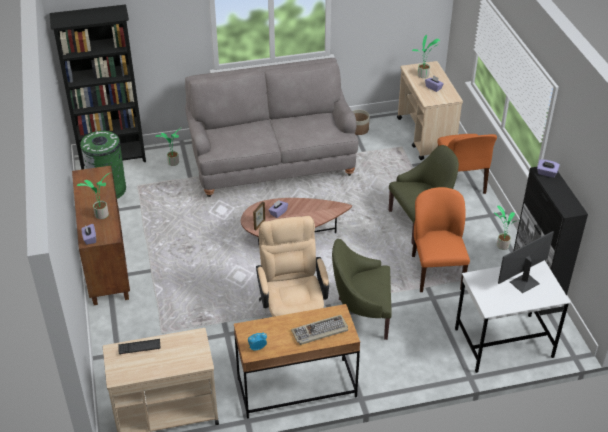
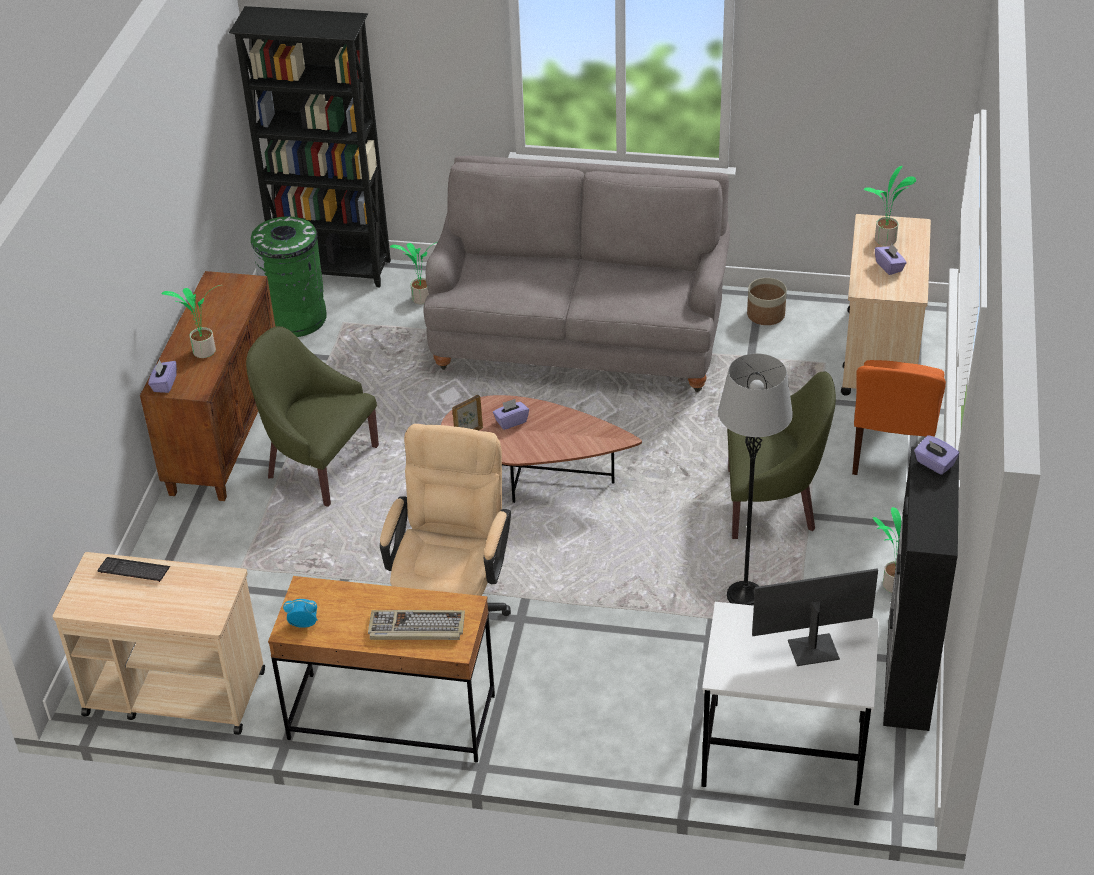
camera: 25 degrees right, 0 degrees up
(361, 315) = (569, 633): green armchair -> green armchair (318, 464)
(436, 271) = (745, 596): orange chair -> grey floor lamp

